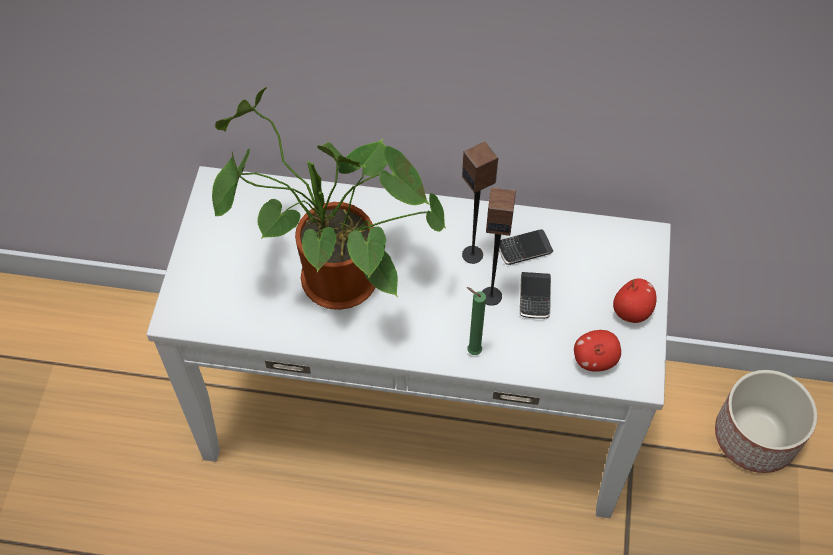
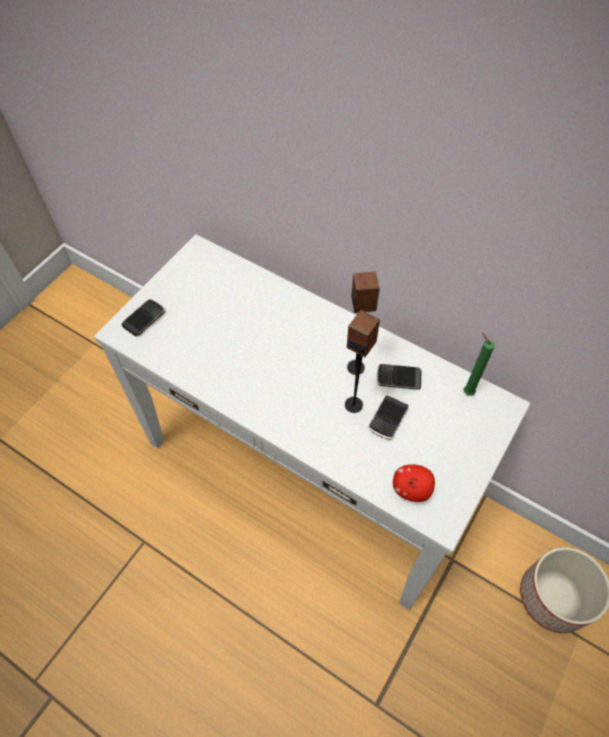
camera: 25 degrees right, 0 degrees up
(197, 291) = (144, 319): none -> phone
(330, 282) = (239, 347): potted plant -> none
(472, 350) = (316, 441): green candle -> green candle (466, 391)
(631, 311) = (462, 461): apple -> none

